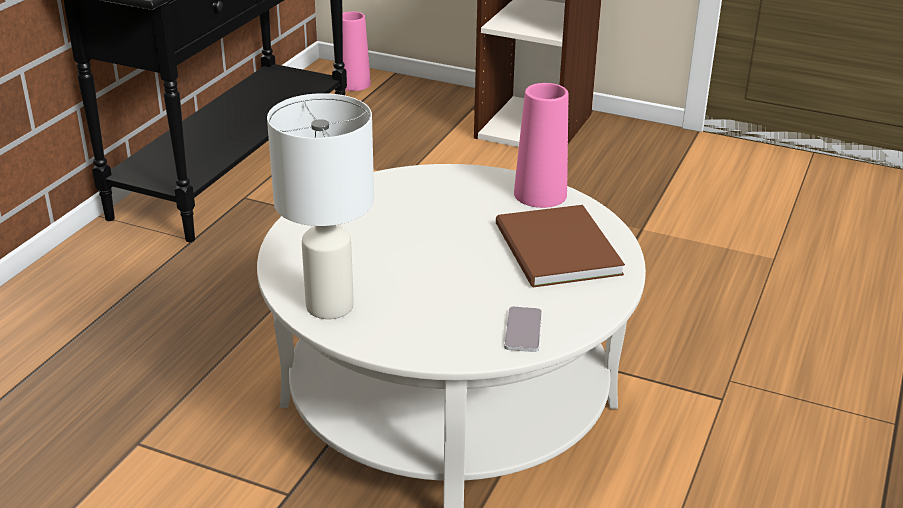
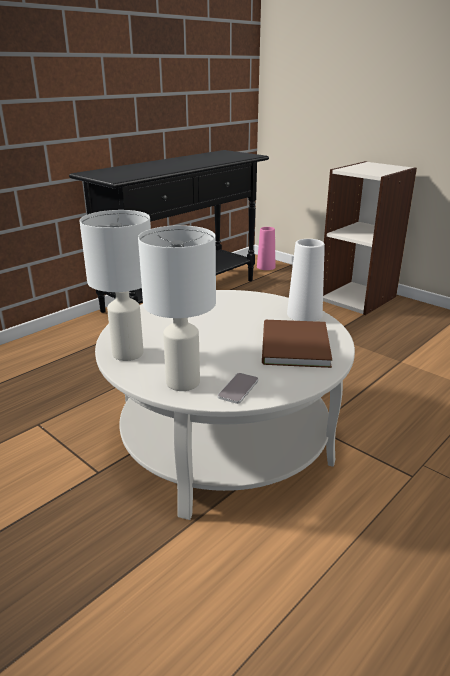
camera: 20 degrees right, 5 degrees down
(442, 334) = (183, 381): none -> white table lamp
(540, 194) = (304, 314): pink vase -> white vase

